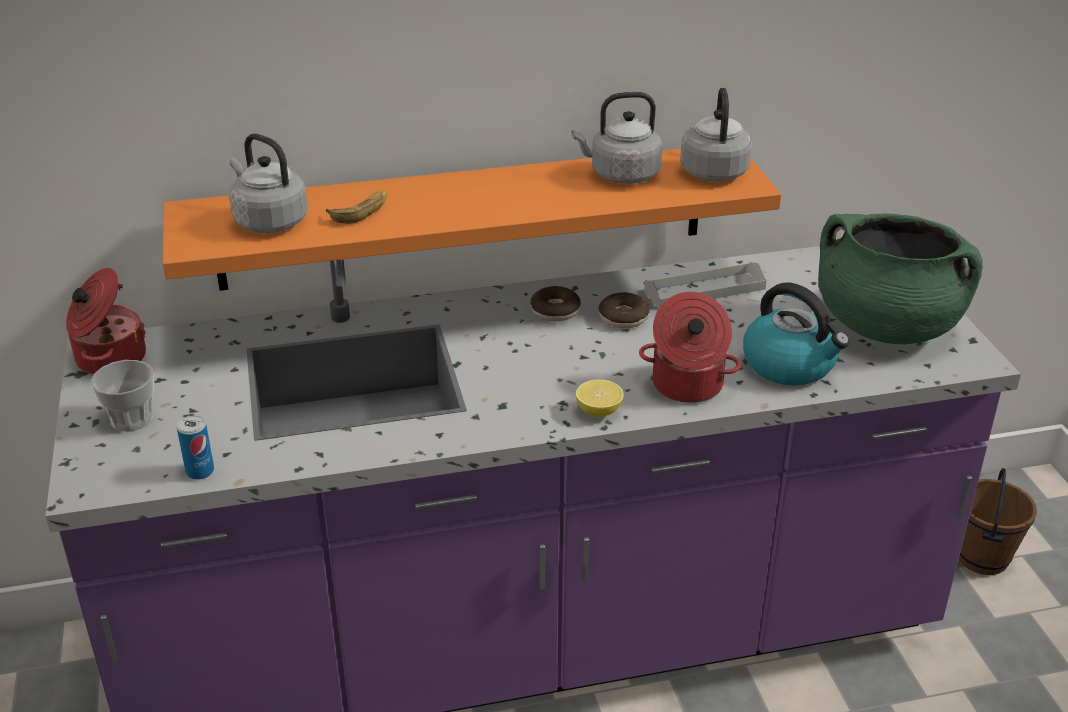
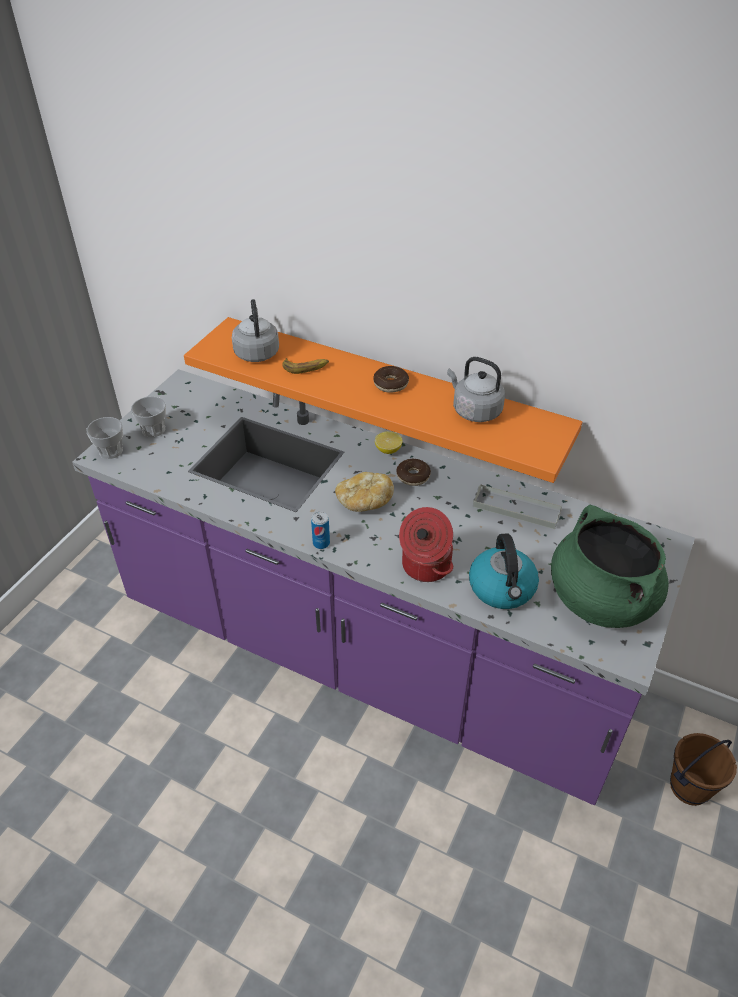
camera: 40 degrees right, 10 degrees up
(96, 473) = (111, 451): none -> cup
(109, 358) = (180, 390): cooking pot -> none
(200, 471) = (148, 475): can -> can (321, 543)
(535, 361) = (364, 502): none -> bread
(599, 411) = (358, 553): lemon -> lemon (388, 450)
(623, 318) = (445, 501): donut -> donut (390, 384)
(714, 171) = (535, 435): grey kettle -> none

